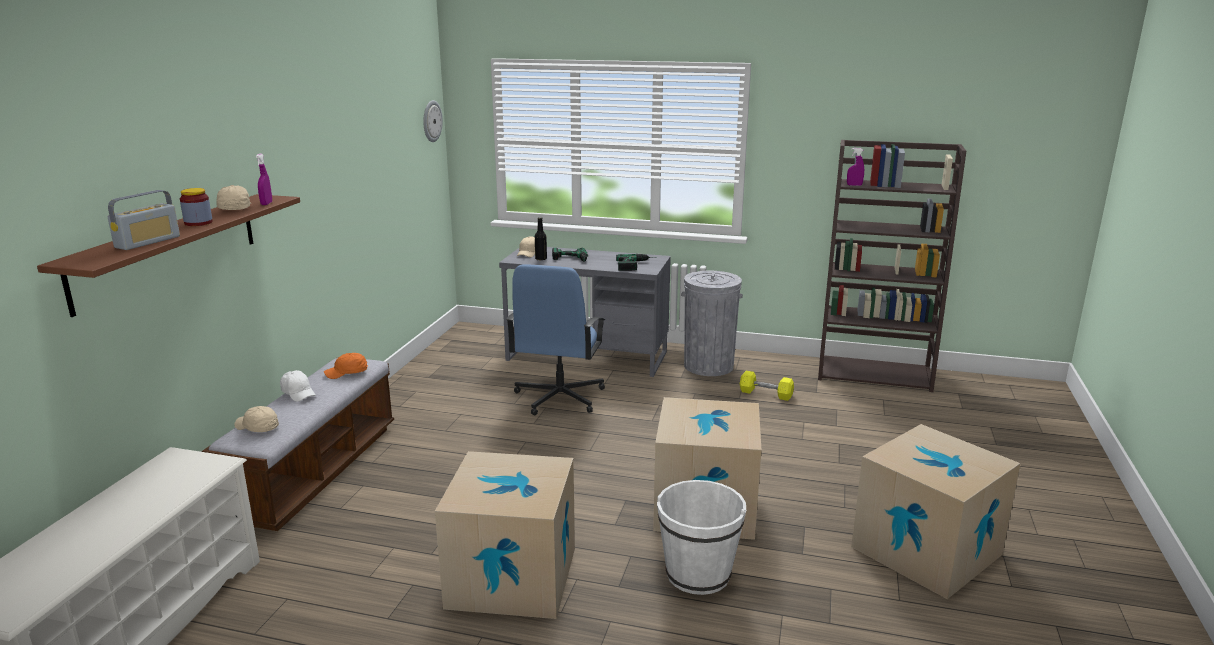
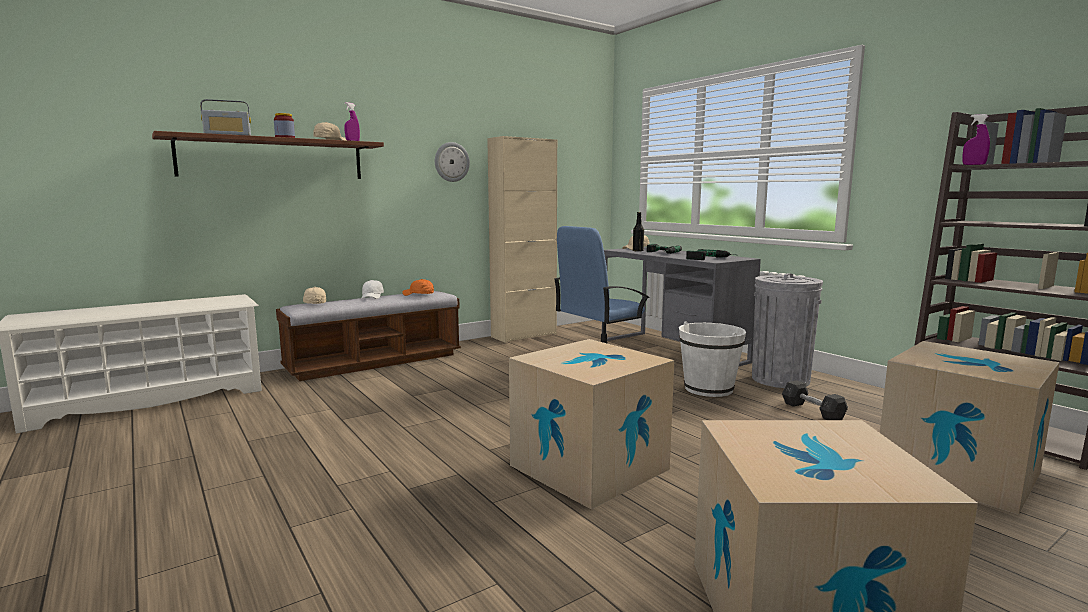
camera: 40 degrees right, 10 degrees down
(413, 376) = (524, 335): none -> beige cabinet
(431, 121) = (592, 142): wall clock -> wall clock (451, 162)
(512, 577) = (354, 451): cardboard box -> cardboard box (957, 471)
(698, 574) = (485, 510): white bucket -> white bucket (708, 389)
(766, 394) = (812, 411): yellow dumbbell -> grey dumbbell

